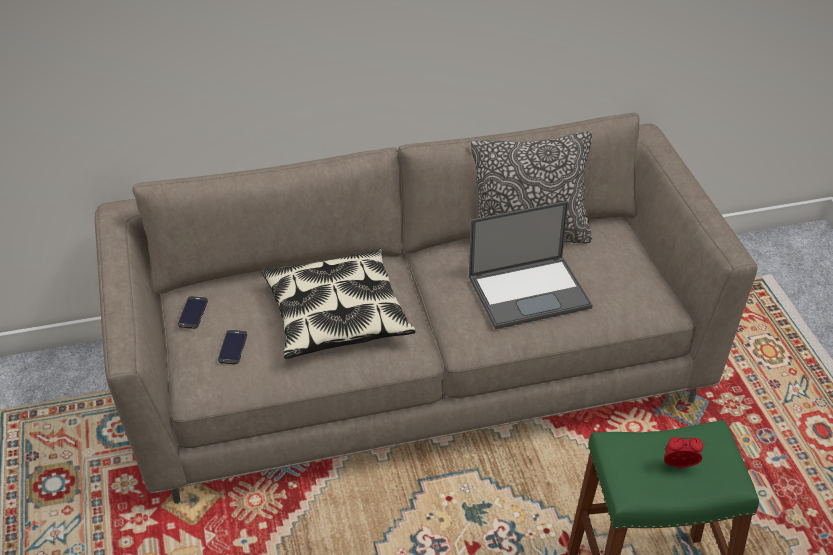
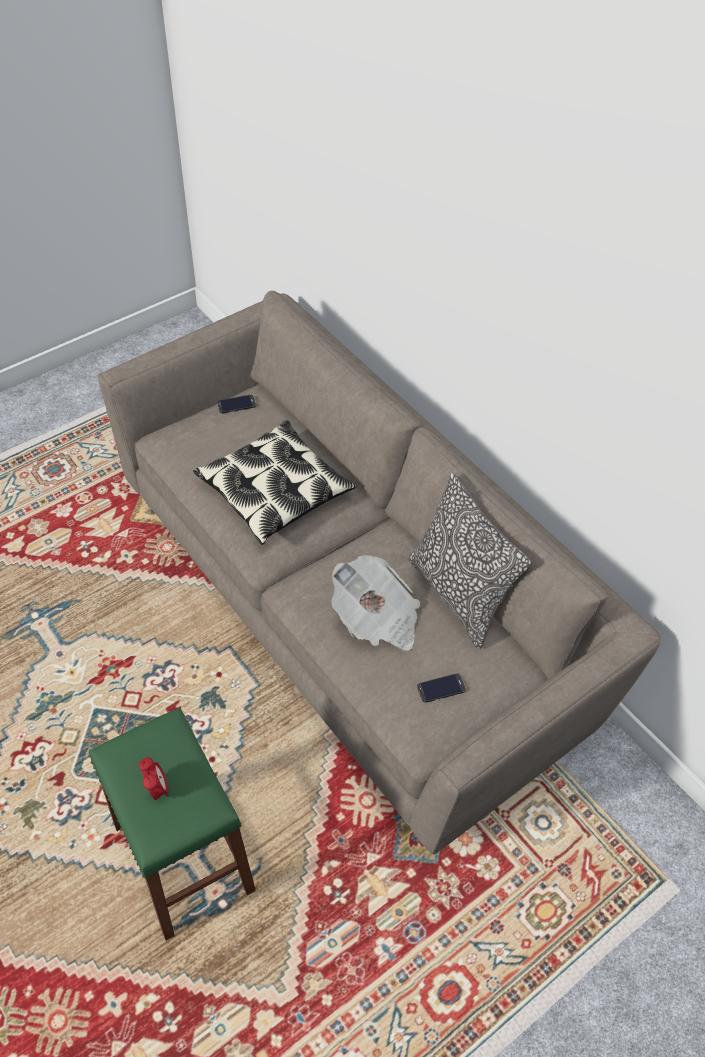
camera: 65 degrees right, 10 degrees up
(233, 347) = (208, 441): phone -> phone (441, 688)
(530, 291) = (376, 619): laptop -> newspaper

